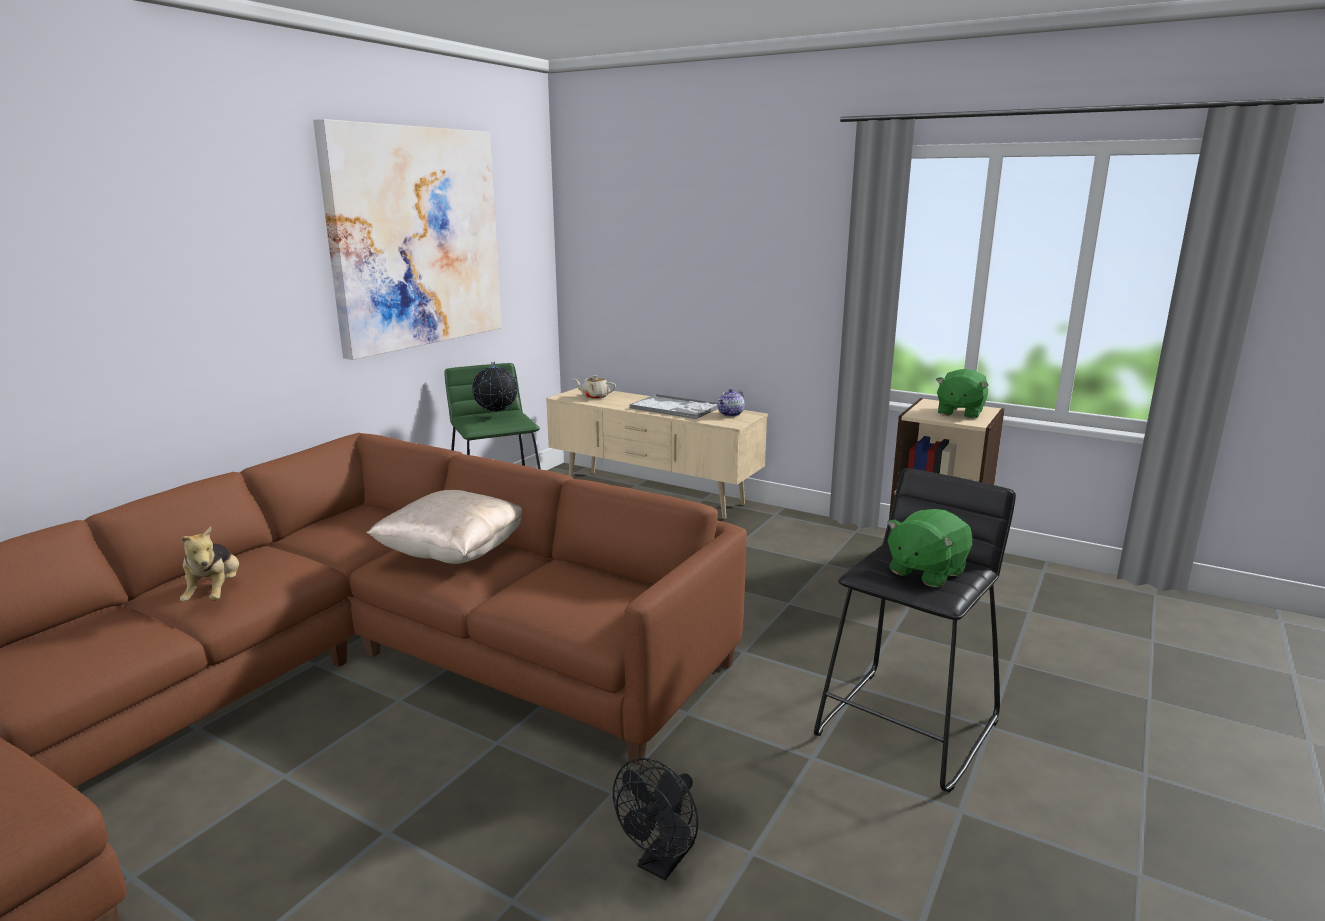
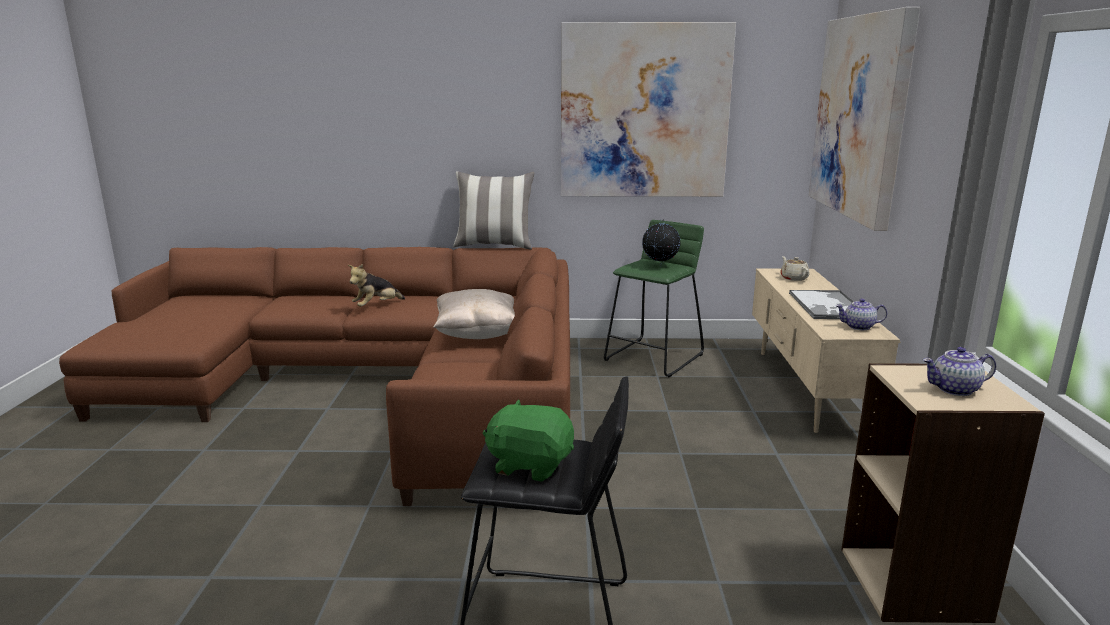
camera: 60 degrees right, 0 degrees up
(287, 450) = (494, 246): none -> pillow
(637, 230) = (861, 117): none -> picture
(661, 863) = (310, 544): black fan -> none
(959, 412) = (954, 390): green plush toy -> teapot

